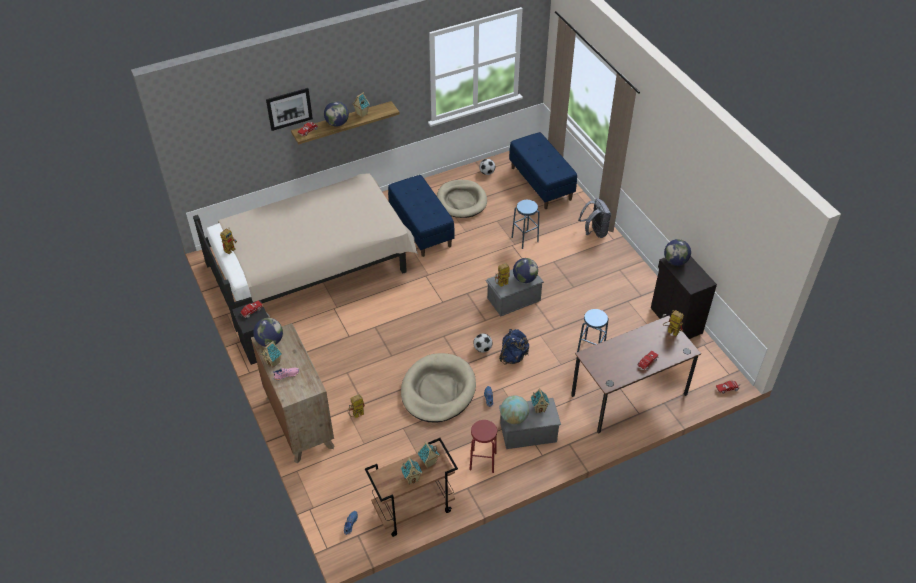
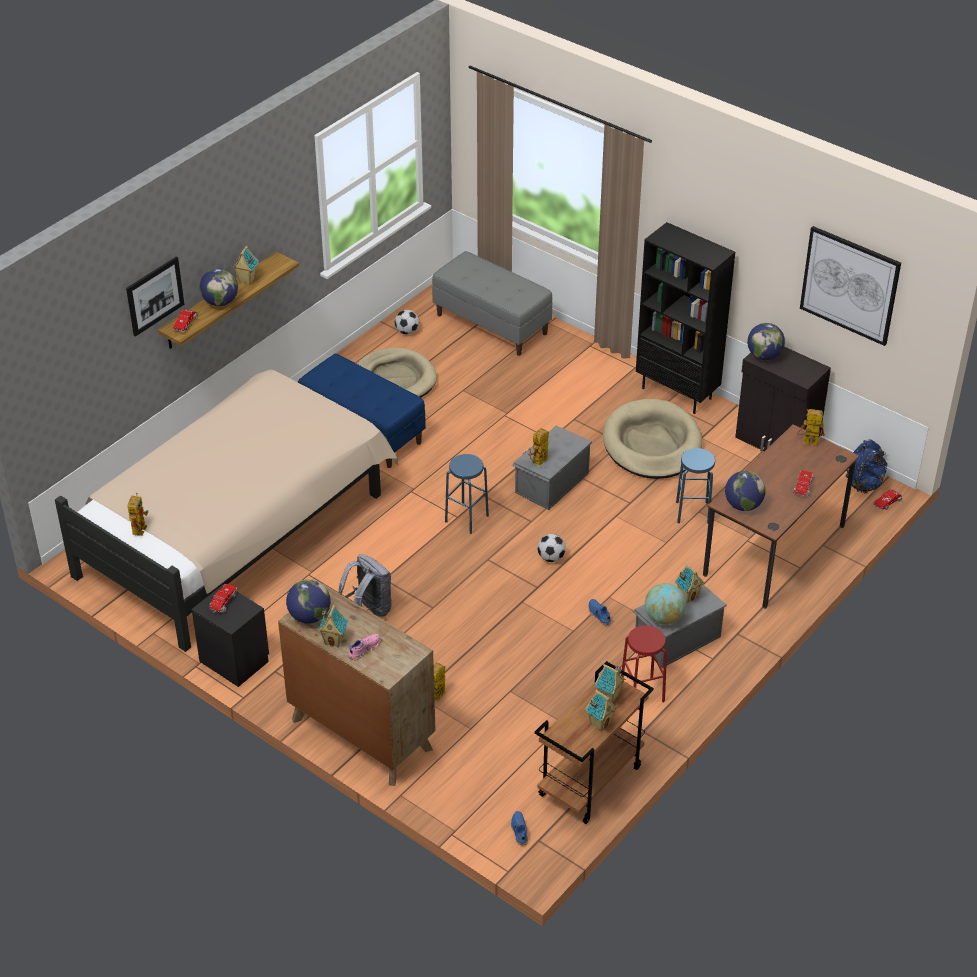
camera: 25 degrees left, 5 degrees down
(438, 390) = (526, 629): beige dog bed -> beige dog bed (652, 444)
(513, 356) = (598, 554): blue backpack -> blue backpack (864, 483)
(524, 279) = (565, 446): globe -> globe (743, 505)
(525, 239) = (517, 402): blue stool -> blue stool (466, 518)
(541, 183) = (492, 324): blue bench -> grey bench
(594, 232) = (604, 365): grey backpack -> grey backpack (369, 610)
(630, 265) = (677, 393): none -> black bookcase
(736, 233) = (850, 285): none -> picture

